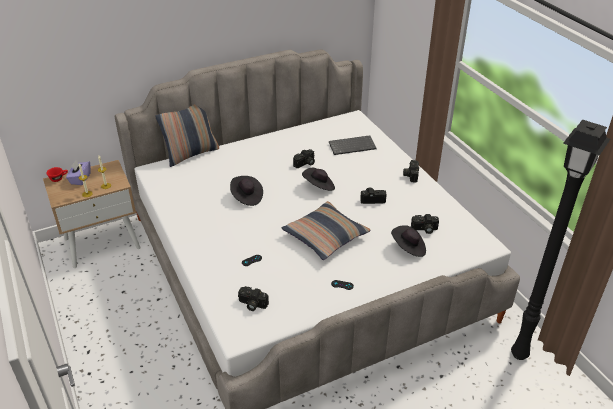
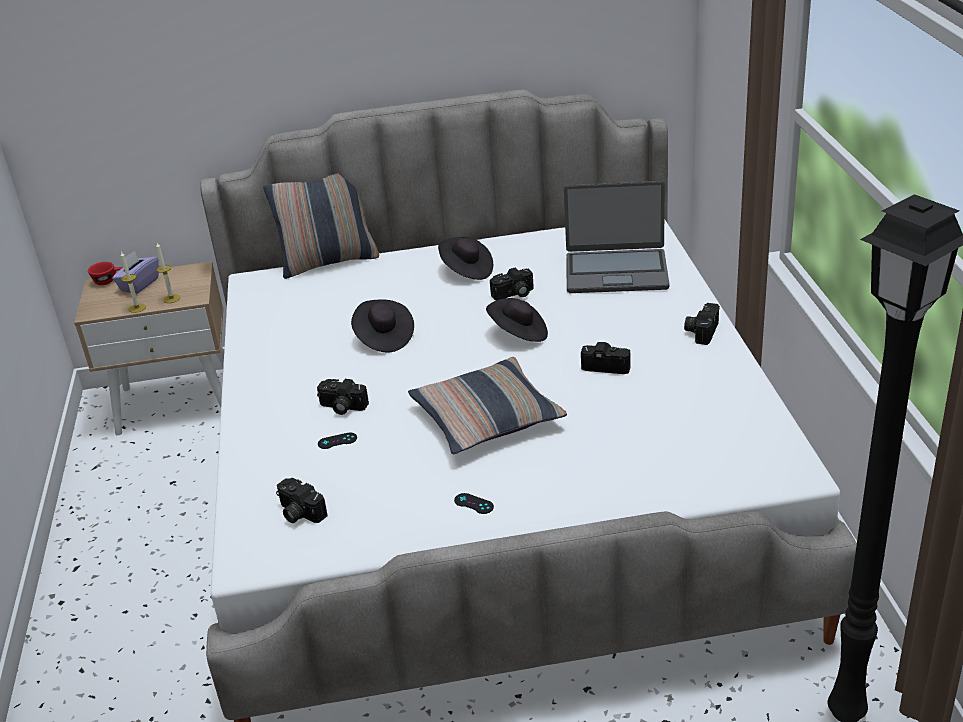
camera: 20 degrees right, 5 degrees down
(352, 146) = (616, 272): keyboard -> laptop
(408, 248) = (632, 457): black hat -> black hat (467, 270)
(424, 229) = (680, 428): camera -> camera (341, 407)

